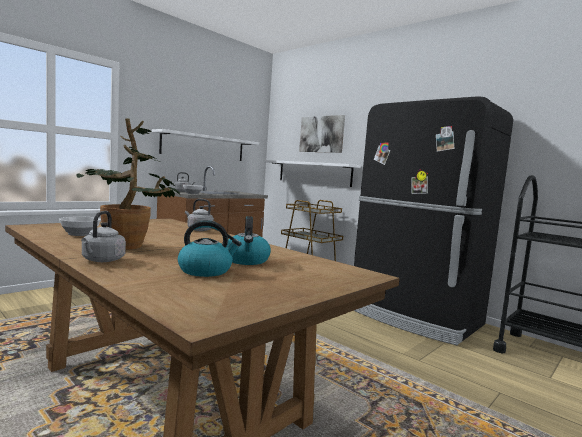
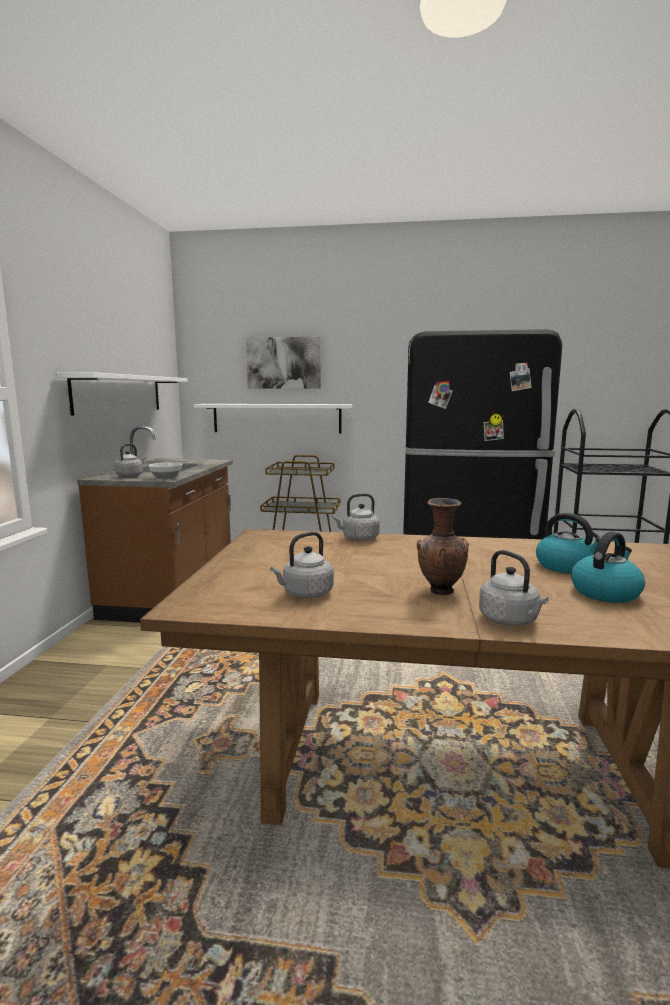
camera: 35 degrees left, 5 degrees up
(79, 234) = (305, 594): bowl -> grey kettle
(129, 247) = (440, 592): potted plant -> brown vase

